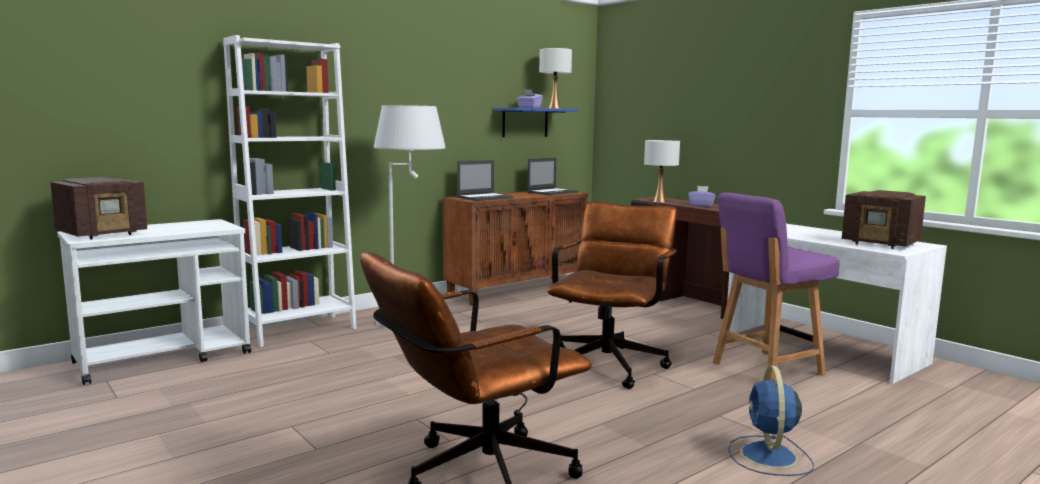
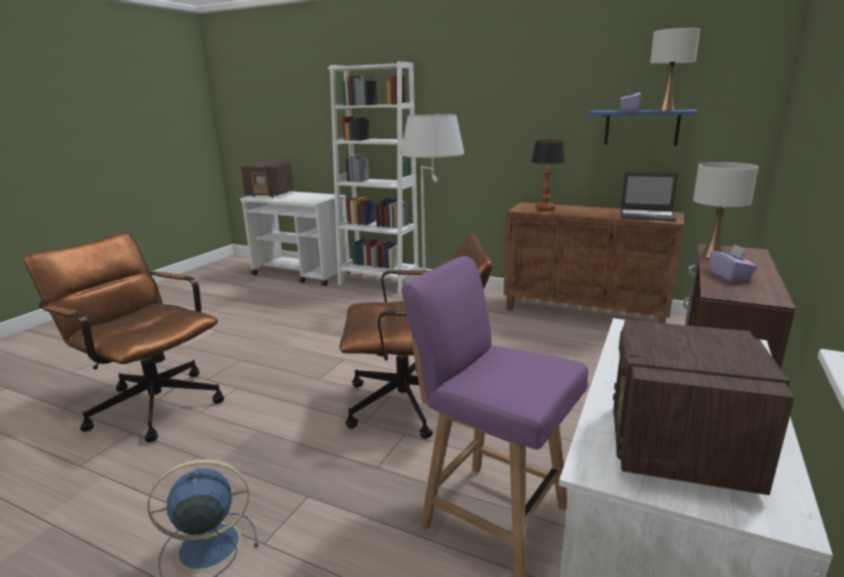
camera: 65 degrees right, 10 degrees up
(485, 197) = (545, 209): laptop -> table lamp

